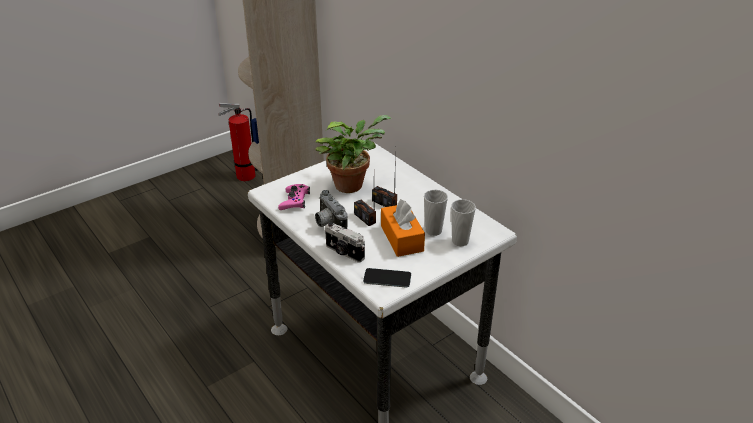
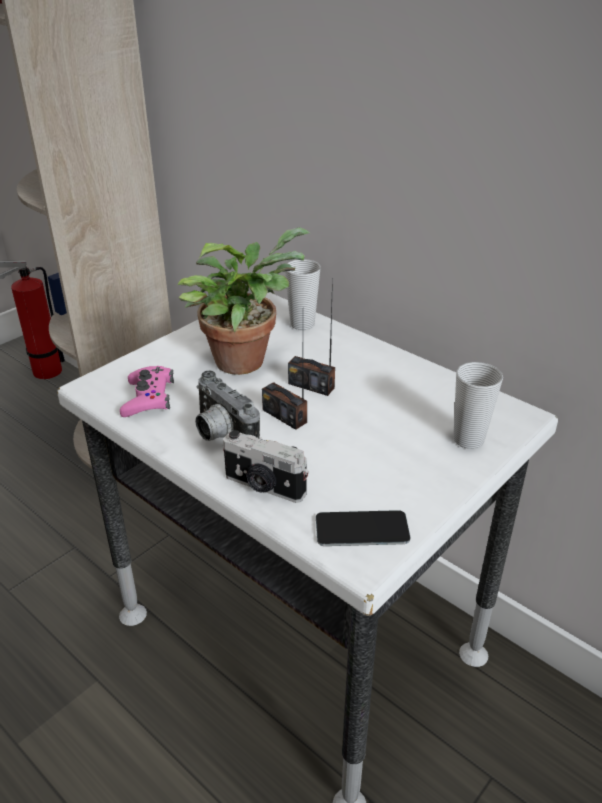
camera: 10 degrees left, 0 degrees up
(402, 238) = (363, 446): orange tissue box -> none
(433, 231) = (414, 426): cup -> cup (302, 324)

